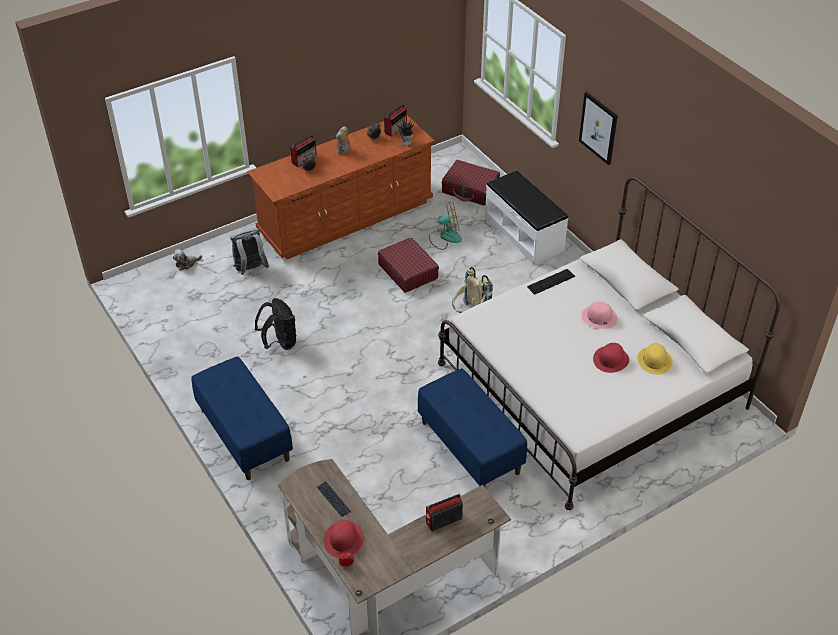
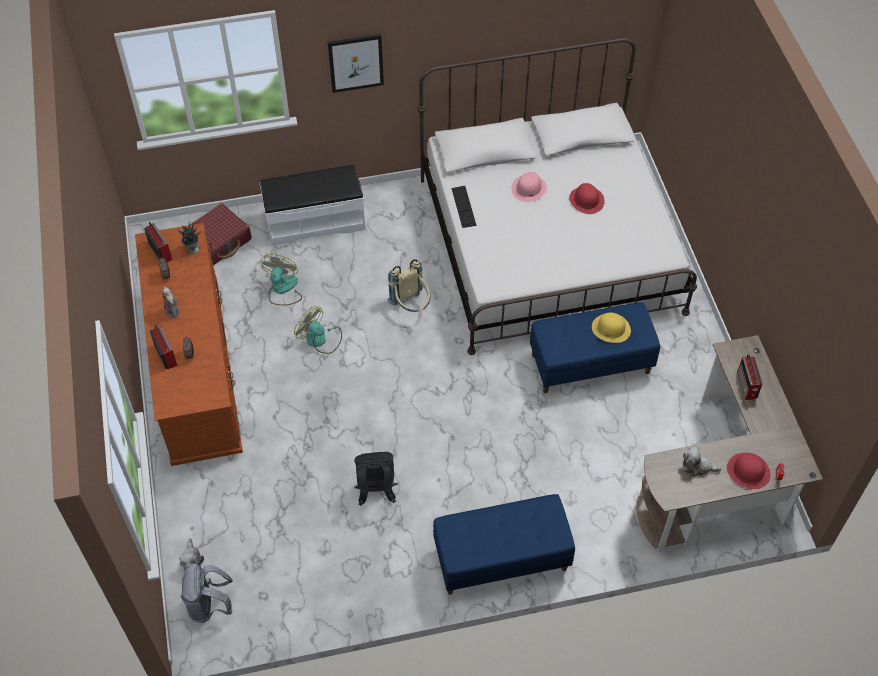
camera: 70 degrees left, 10 degrees up
(250, 269) = (239, 492): grey backpack -> grey backpack (210, 606)
(333, 499) = (697, 467): keyboard -> plush toy
(408, 271) = (320, 339): red suitcase -> fan
(654, 360) = (599, 170): yellow hat -> yellow hat (611, 328)

